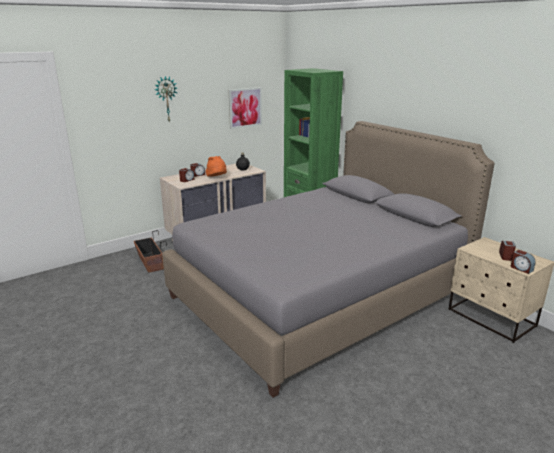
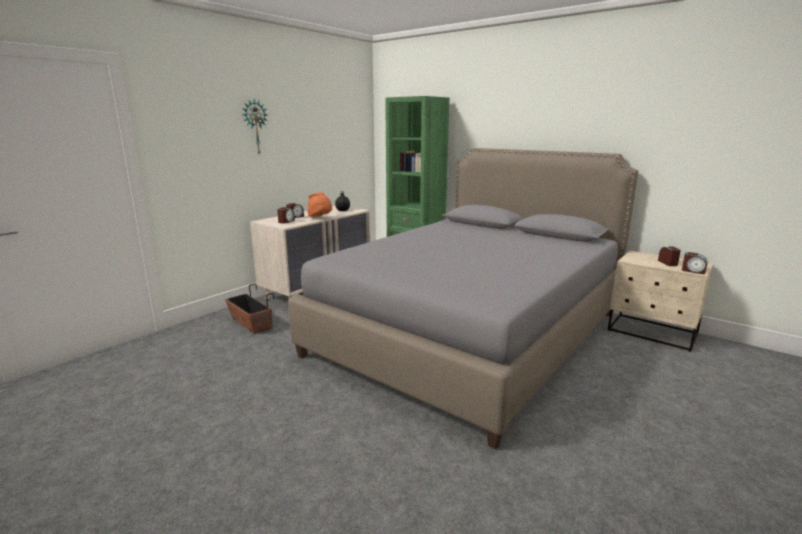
camera: 15 degrees left, 5 degrees down
(245, 107) = (336, 143): picture -> none

